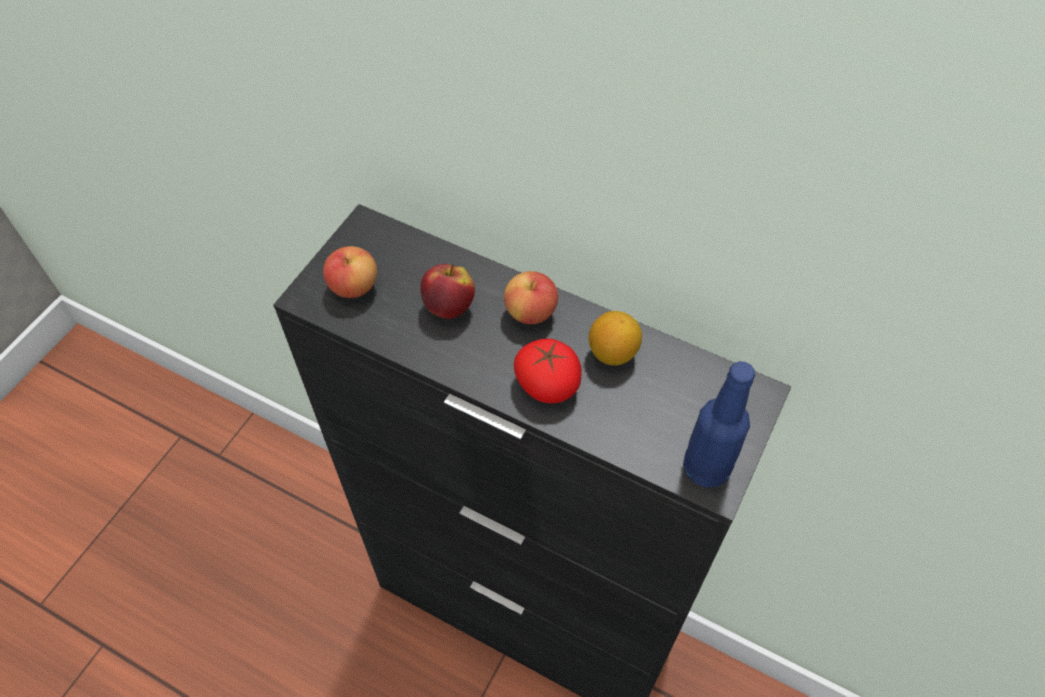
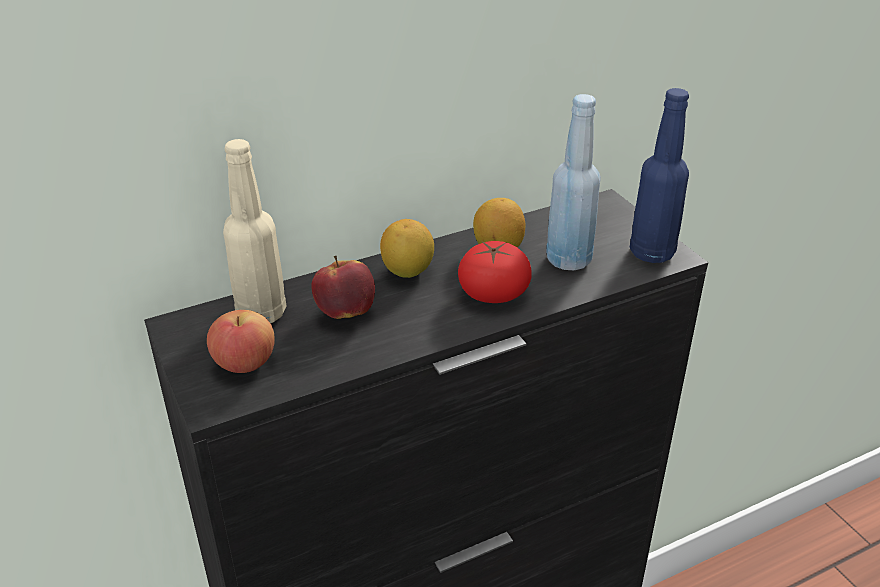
camera: 55 degrees left, 20 degrees down
(412, 259) = (262, 313): none -> beige bottle
(530, 312) = (408, 271): apple -> lemon
(640, 411) = (569, 260): none -> blue bottle

